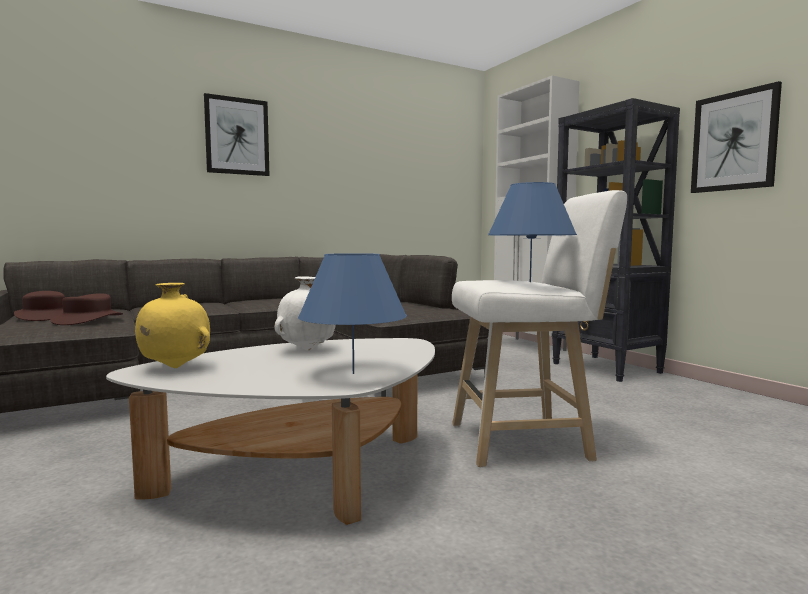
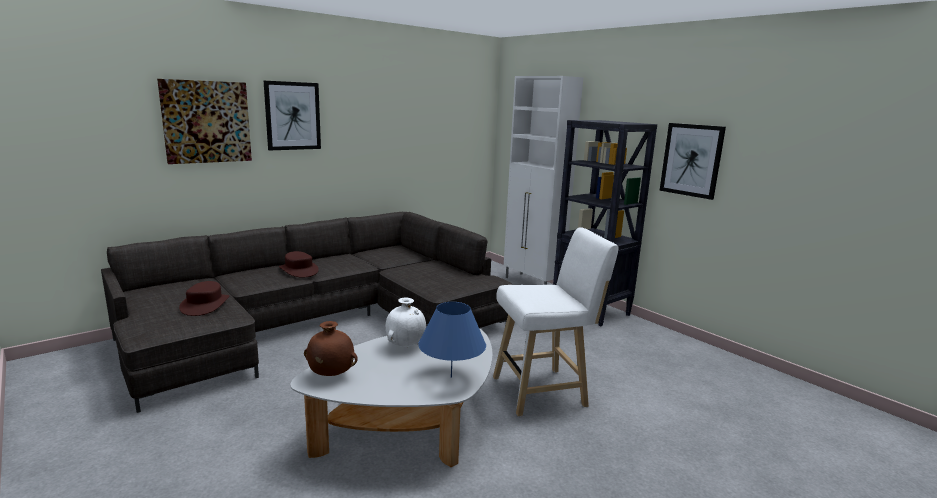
camera: 10 degrees left, 10 degrees up
(45, 316) = (160, 298): brown hat -> brown hat (299, 270)
(135, 134) = (206, 122): none -> picture
(174, 368) = (330, 375): yellow vase -> brown vase
(530, 282) = (553, 295): blue table lamp -> none

